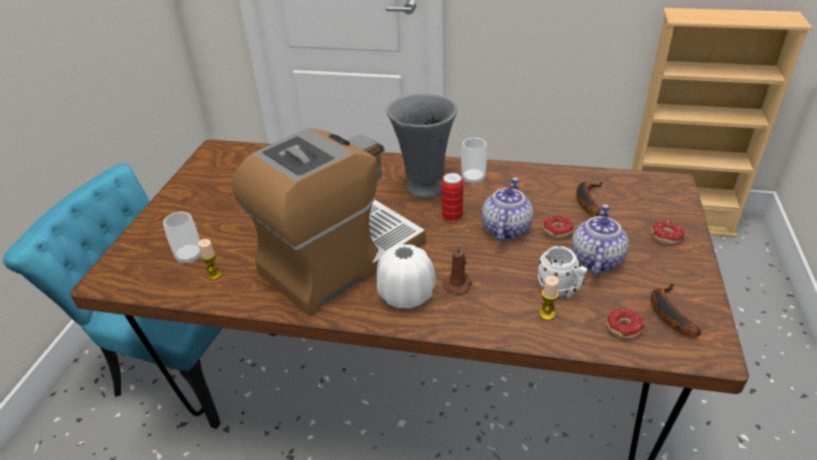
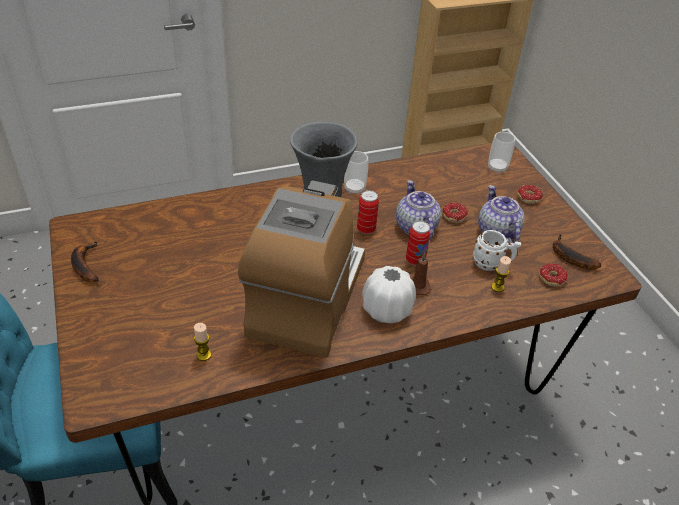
camera: 35 degrees left, 5 degrees up
(189, 257) = (160, 347): cup -> cup (497, 167)
(477, 259) = (415, 260): none -> can
(586, 200) = (454, 183): banana -> banana (84, 265)

